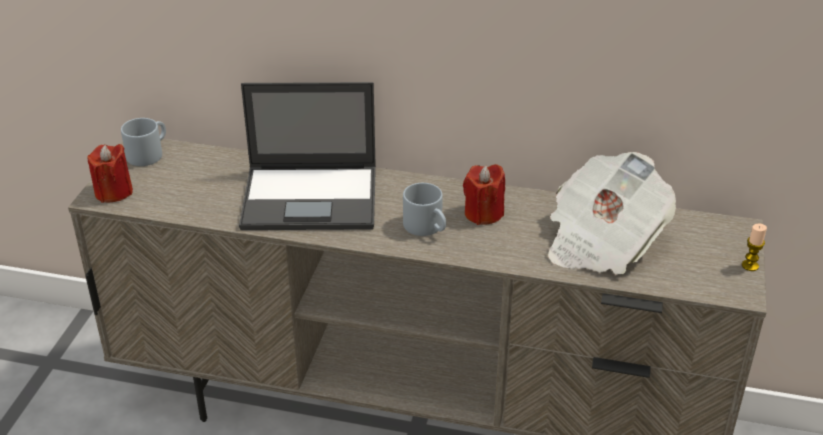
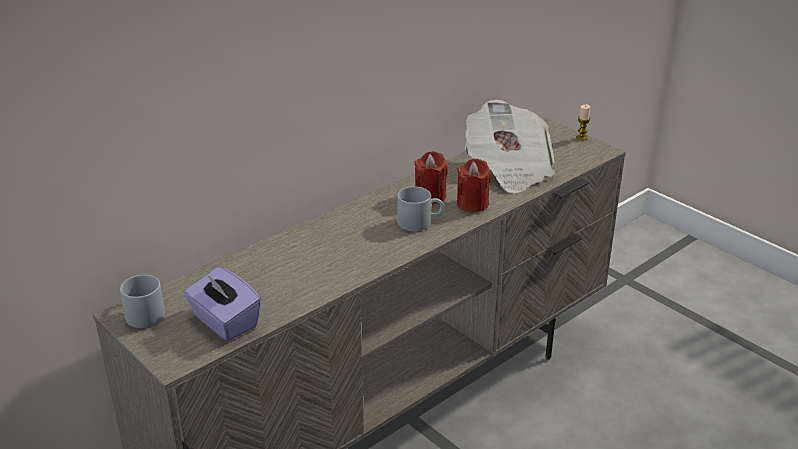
camera: 55 degrees left, 5 degrees down
(113, 192) = (178, 350): red candle -> red candle (472, 204)
(167, 195) = (224, 322): none -> purple tissue box
(312, 198) = (322, 255): laptop -> none

